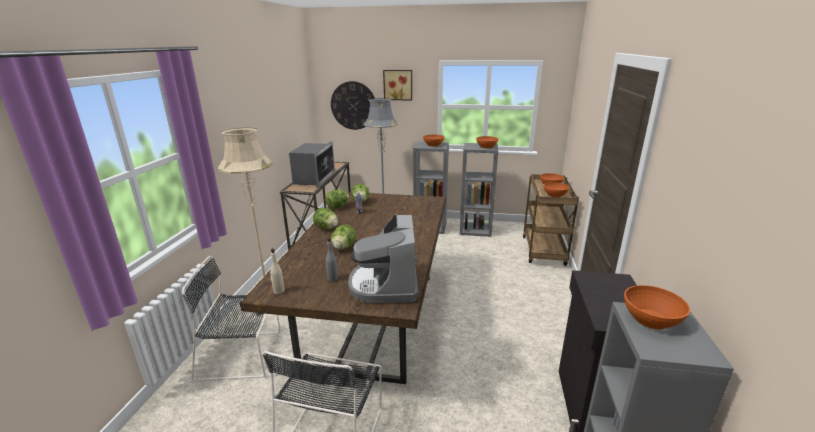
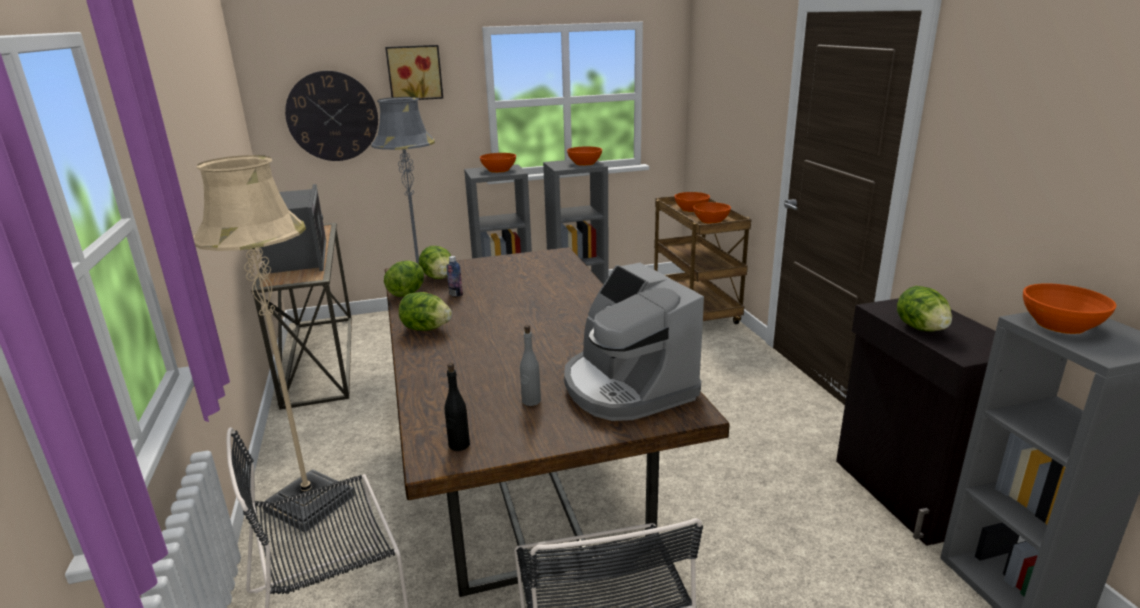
camera: 25 degrees left, 0 degrees up
(278, 291) = (459, 445): beige bottle -> black bottle
(344, 247) = (493, 351): lettuce -> lettuce (921, 328)

